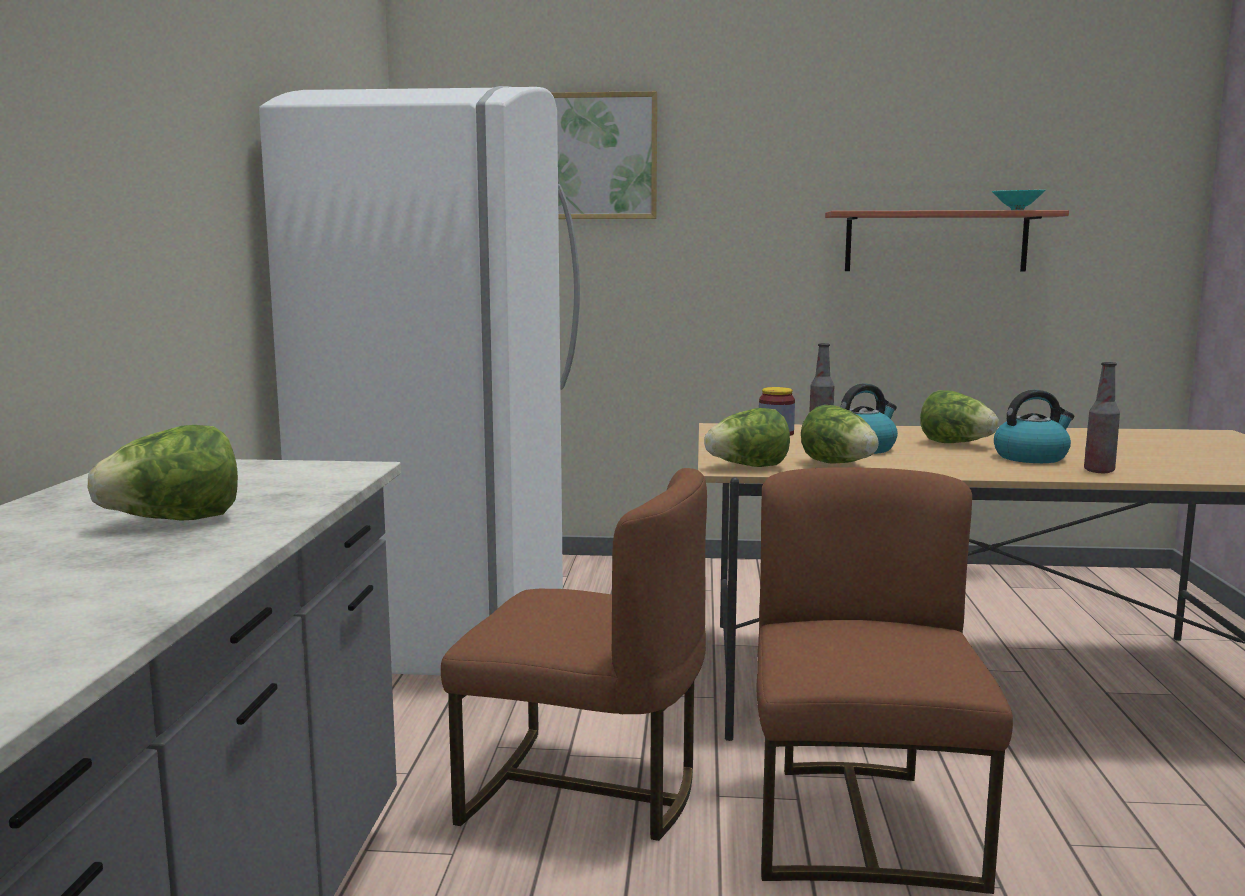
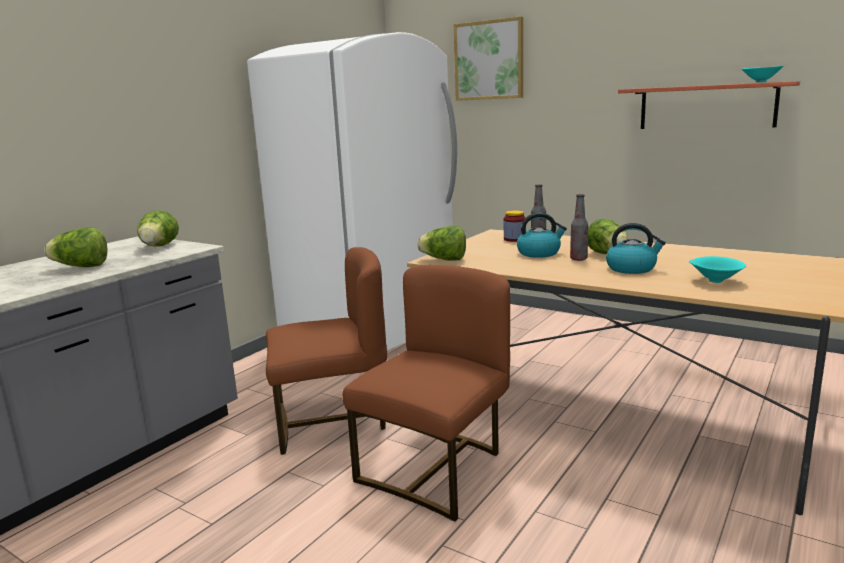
camera: 30 degrees right, 5 degrees up
(584, 790) = (331, 421): brown chair -> brown chair turned 60 degrees counterclockwise
(839, 464) = (498, 262): lettuce -> lettuce (159, 247)
(1099, 471) = (651, 282): bottle -> bottle (578, 259)
(1160, 463) = (714, 281): none -> turquoise bowl

